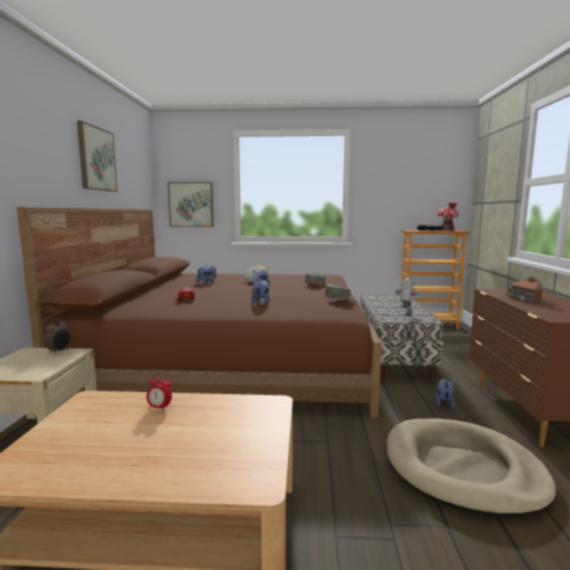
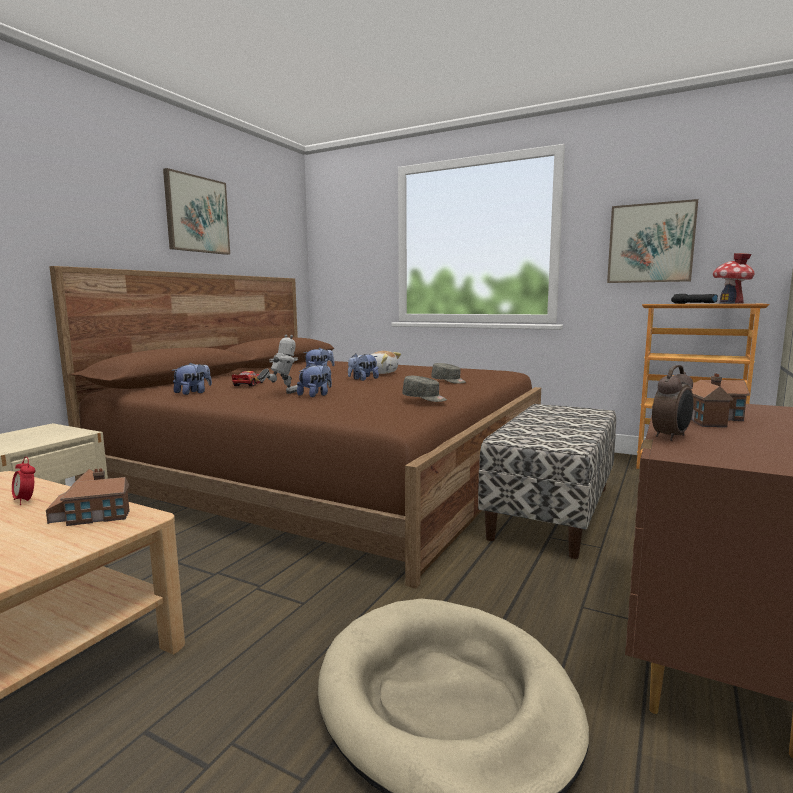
camera: 25 degrees right, 0 degrees up
(59, 351) = (69, 430): alarm clock -> alarm clock (671, 437)
(191, 204) = (348, 271): picture -> picture (650, 243)
(233, 407) = (91, 514): none -> toy house
(405, 315) = (546, 436): toy robot -> toy robot (281, 393)
(443, 403) = (554, 591): plush toy -> plush toy (193, 393)

